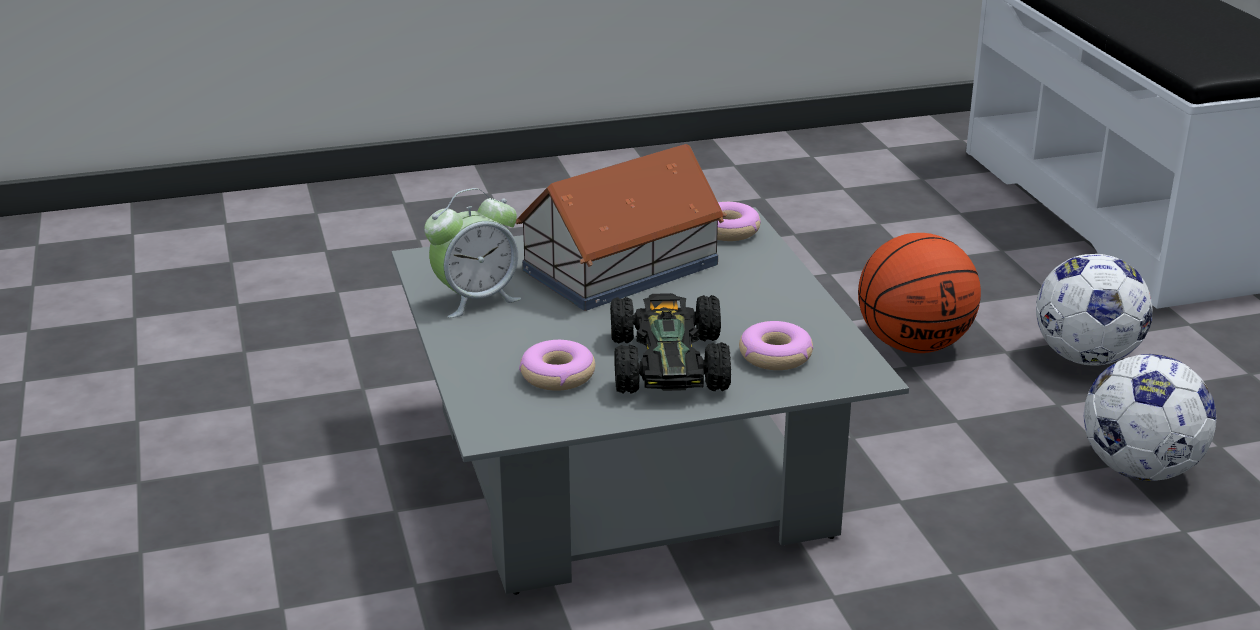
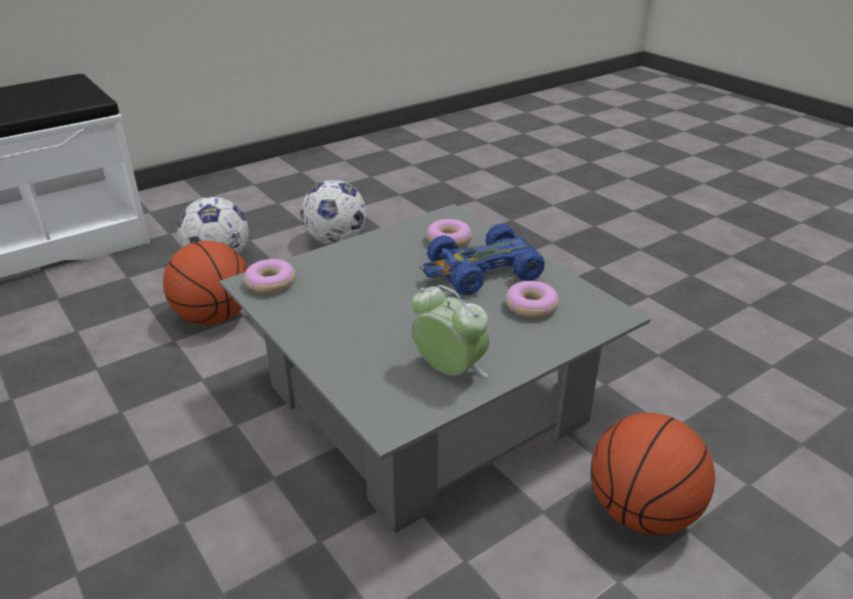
camera: 110 degrees left, 5 degrees up
(332, 581) = (642, 512): none -> basketball
(618, 267) = (356, 317): toy house -> none
(667, 361) = (482, 272): black toy car -> blue toy car

